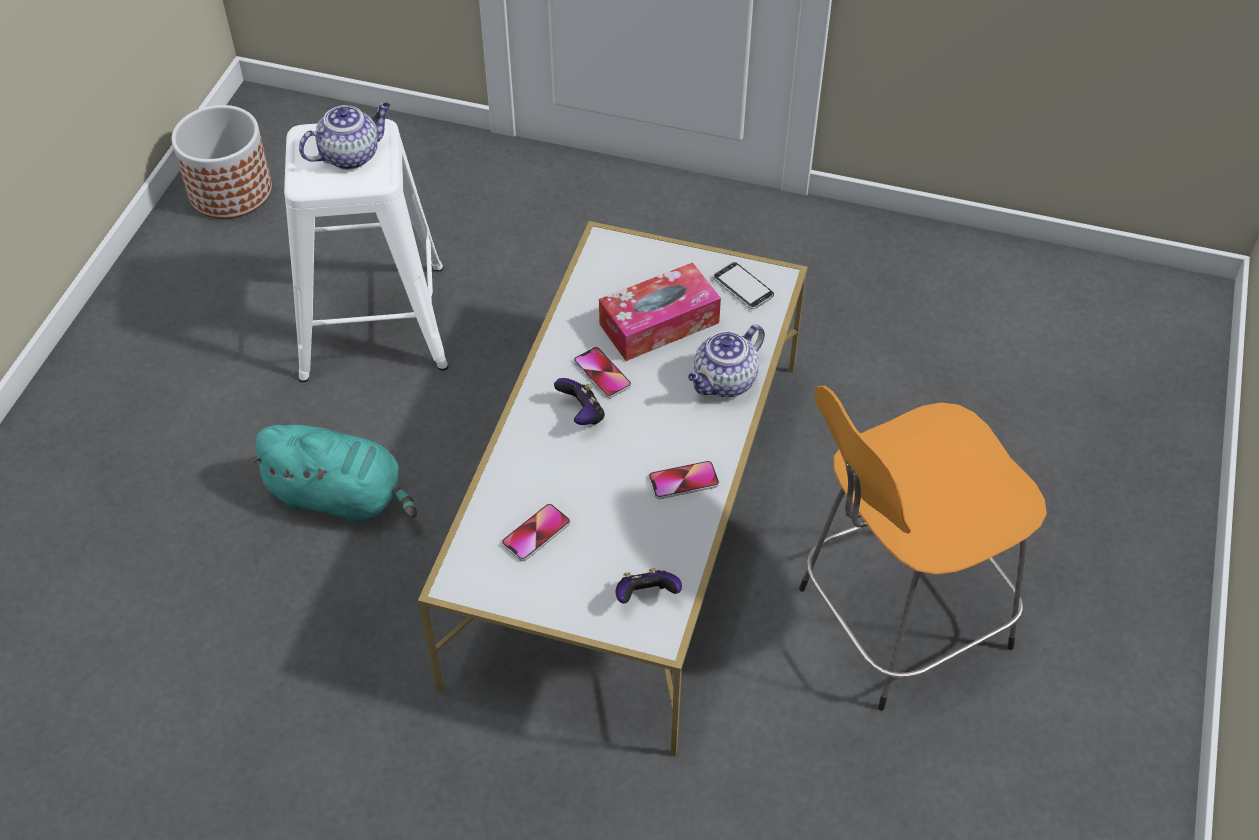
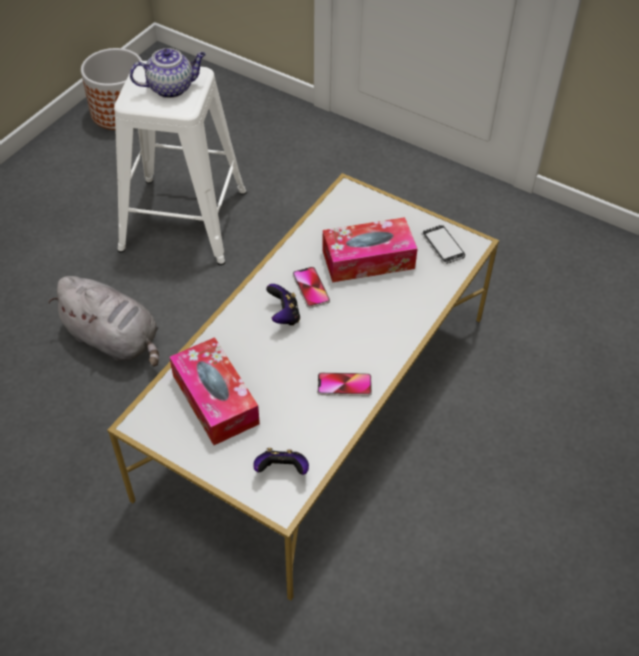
camera: 15 degrees right, 0 degrees up
(341, 497) = (115, 340): turquoise plush toy -> grey plush toy
(536, 533) = (215, 399): phone -> tissue box
(724, 382) = (403, 315): teapot -> none
(897, 620) = (502, 536): orange stool -> none

